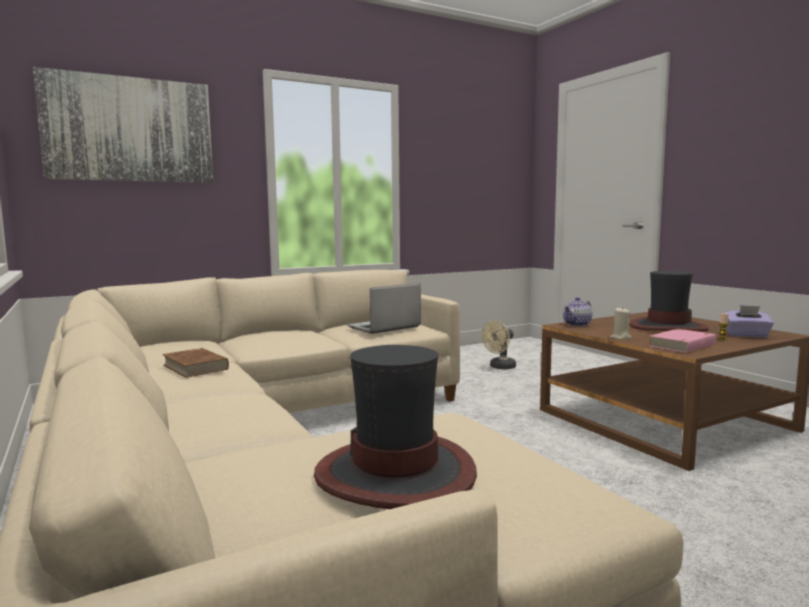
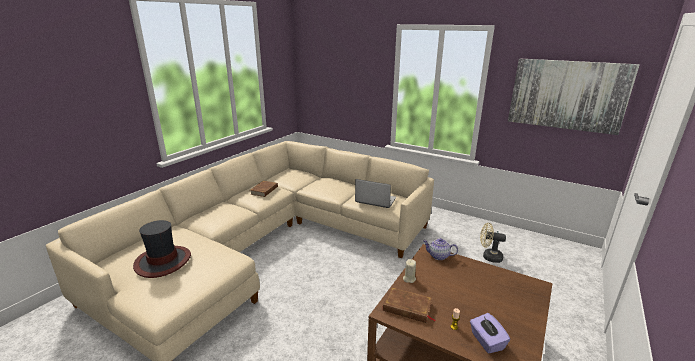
camera: 60 degrees right, 15 degrees up
(129, 130) = (333, 62): picture -> picture (567, 95)
(667, 327) = (475, 296): hat -> none
(682, 345) = (407, 307): pink book -> brown book

